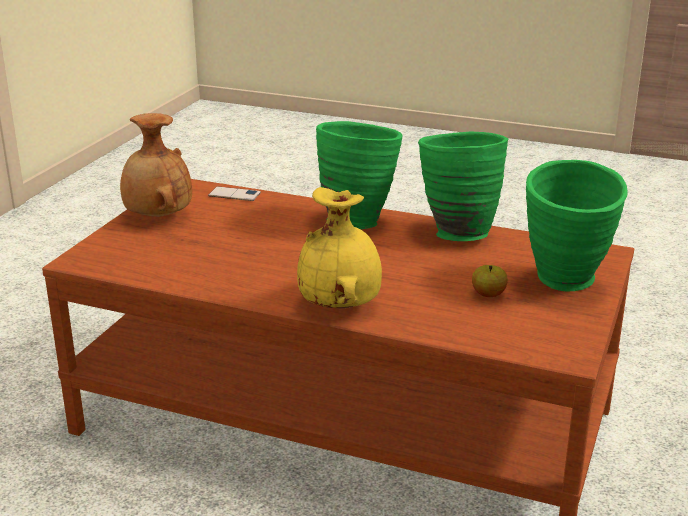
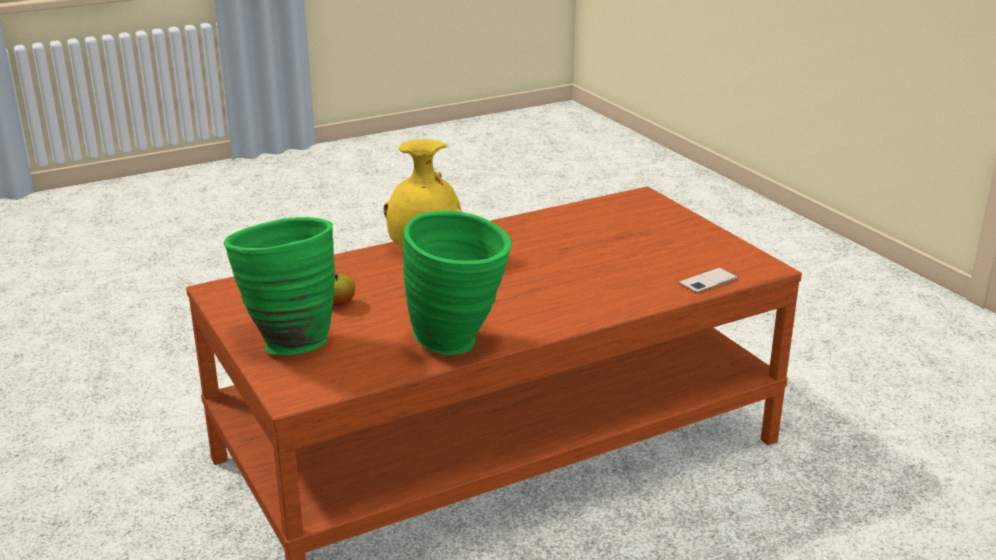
camera: 130 degrees right, 0 degrees up
(157, 216) = (696, 238): brown vase -> none
(358, 221) = (559, 311): green vase -> none

